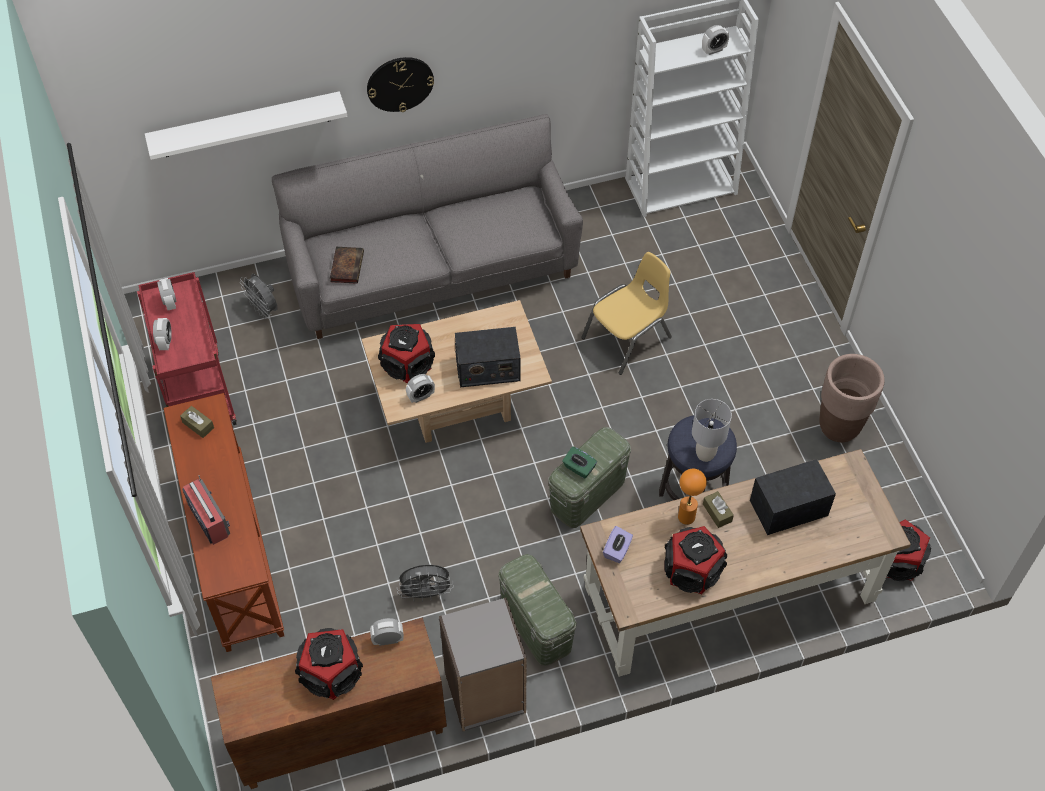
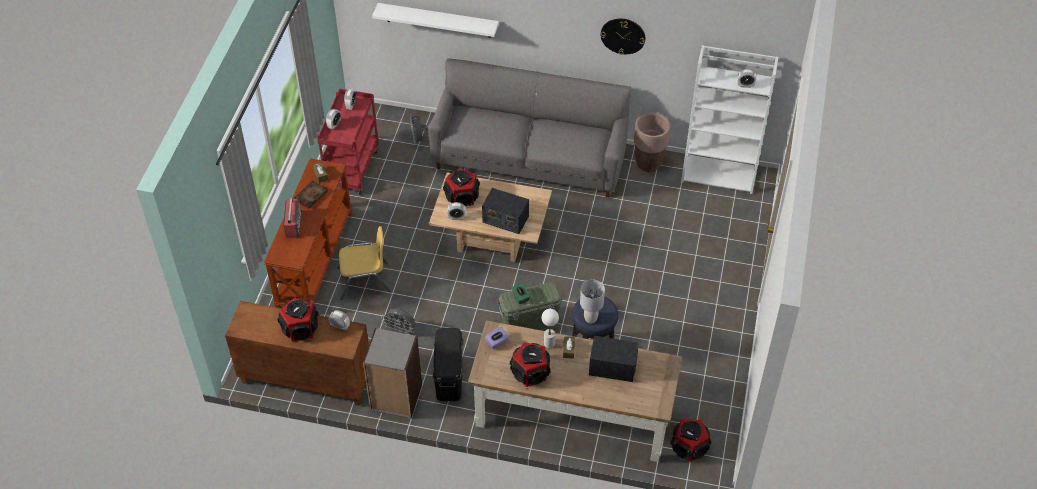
camera: 30 degrees right, 5 degrees down
(347, 266) = (465, 129): book -> book (311, 195)
(400, 83) = (537, 30): wall clock -> wall clock (623, 35)
(536, 626) = (449, 377): green storage box -> black storage box
(627, 338) = (618, 247): yellow chair -> yellow chair (364, 280)
(686, 516) = (549, 343): orange table lamp -> white table lamp
(839, 426) = (712, 356): brown planter -> brown planter (648, 163)

